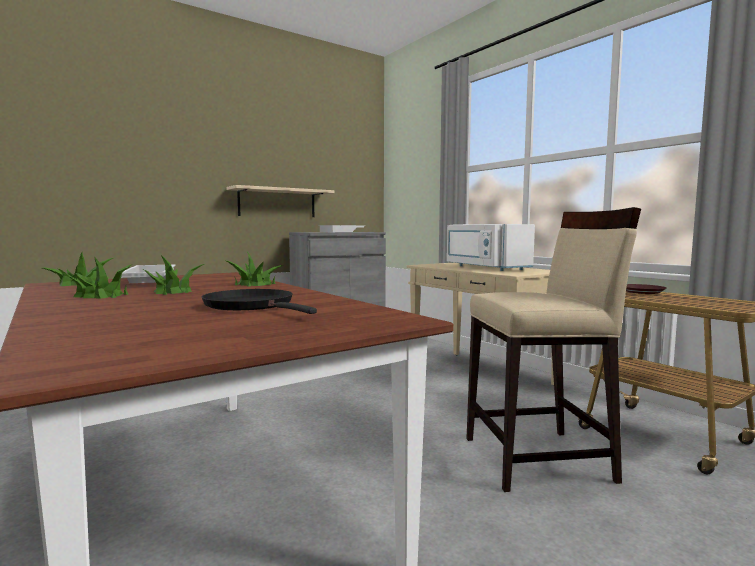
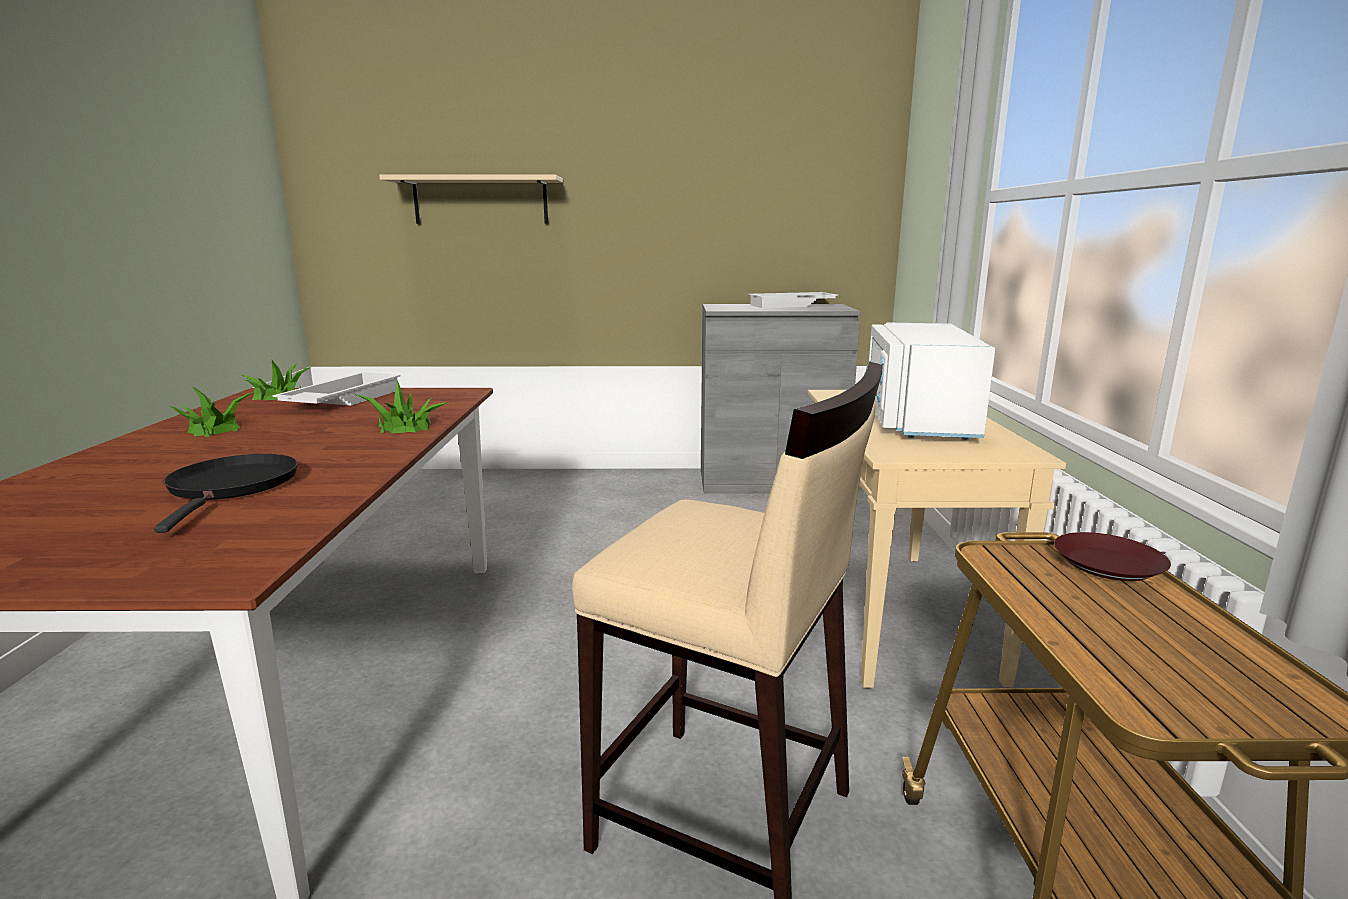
camera: 35 degrees right, 10 degrees up
(172, 291) = (285, 431): potted plant -> none
(277, 203) = (687, 256): beige shelf -> beige shelf (481, 201)

